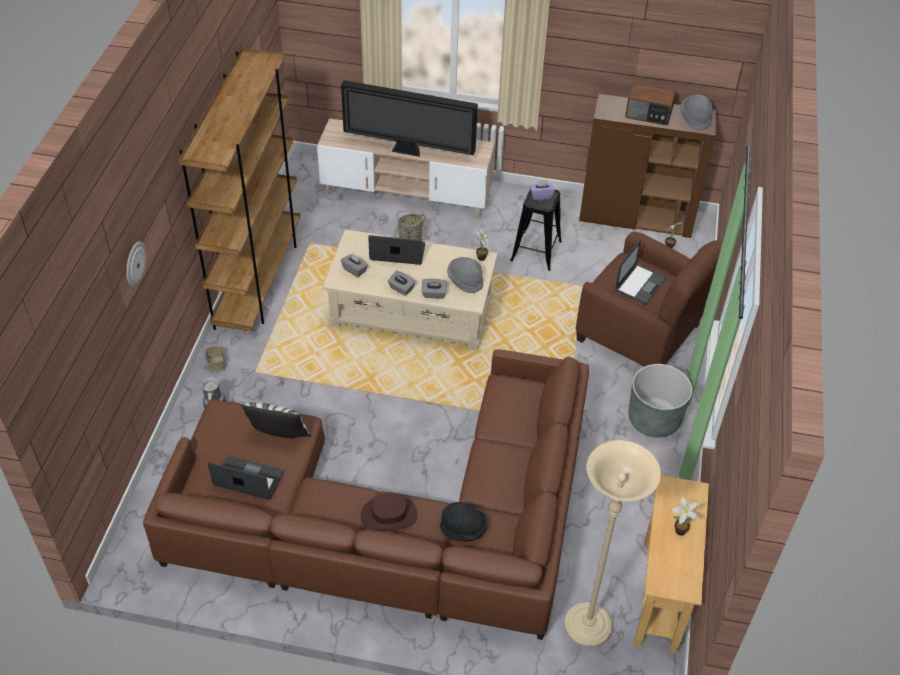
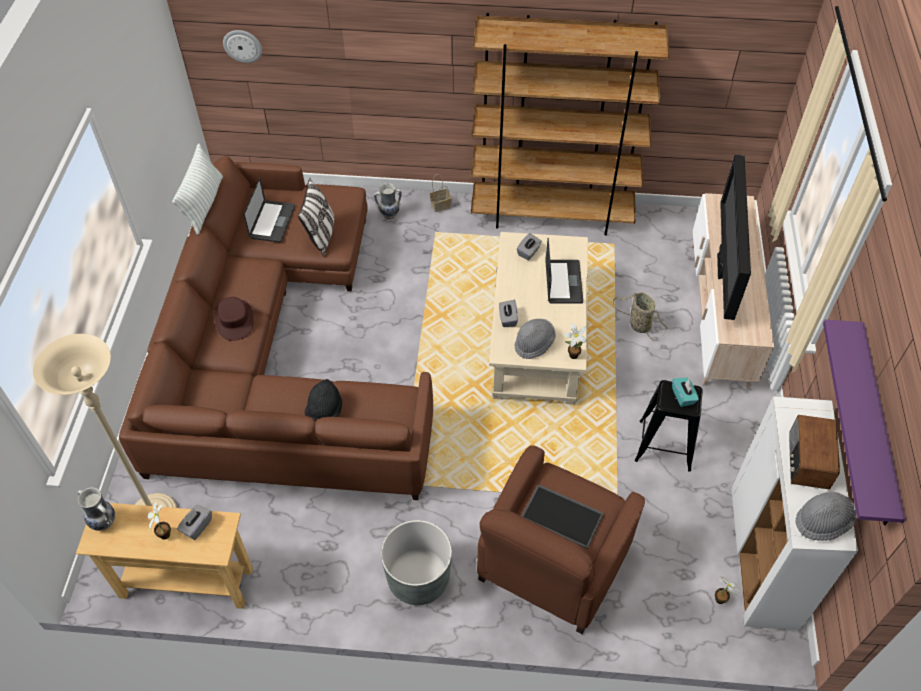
camera: 85 degrees right, 5 degrees up
(134, 263) = (370, 35): wall clock -> wall clock (242, 45)
(239, 516) = (204, 204): none -> pillow
(401, 289) = (510, 291): grey tissue box -> grey tissue box (197, 526)
(463, 529) = (218, 376): black hat -> black hat (325, 411)
(541, 195) = (683, 396): purple tissue box -> turquoise tissue box
(636, 218) = (764, 558): brown cabinet -> white cabinet
(640, 284) = (563, 516): laptop -> tray
(657, 56) = (875, 425): none -> purple shelf
(667, 582) = (104, 521): none -> vase

